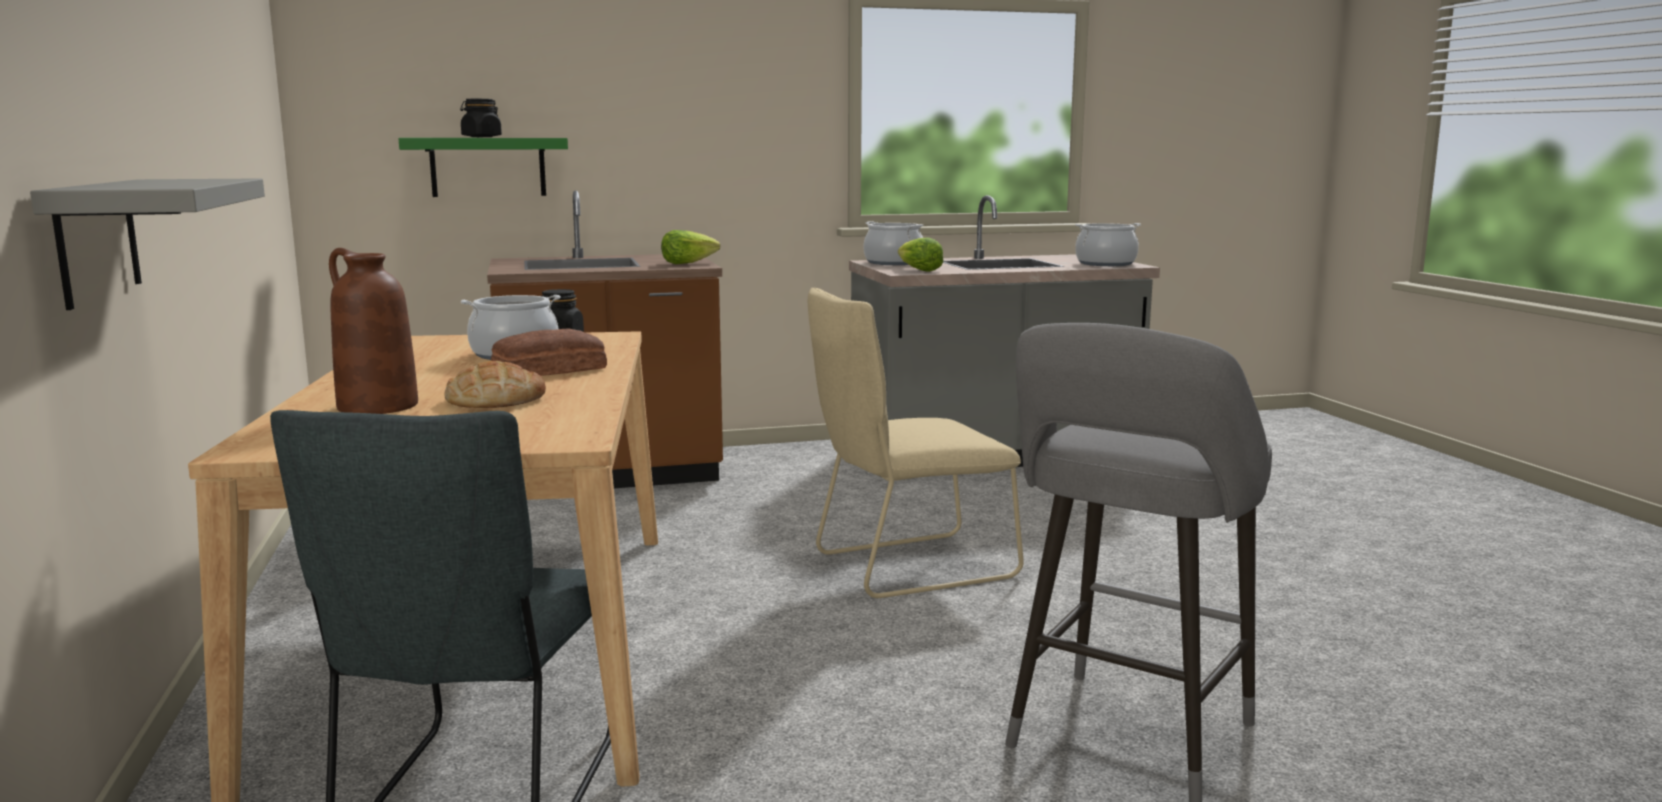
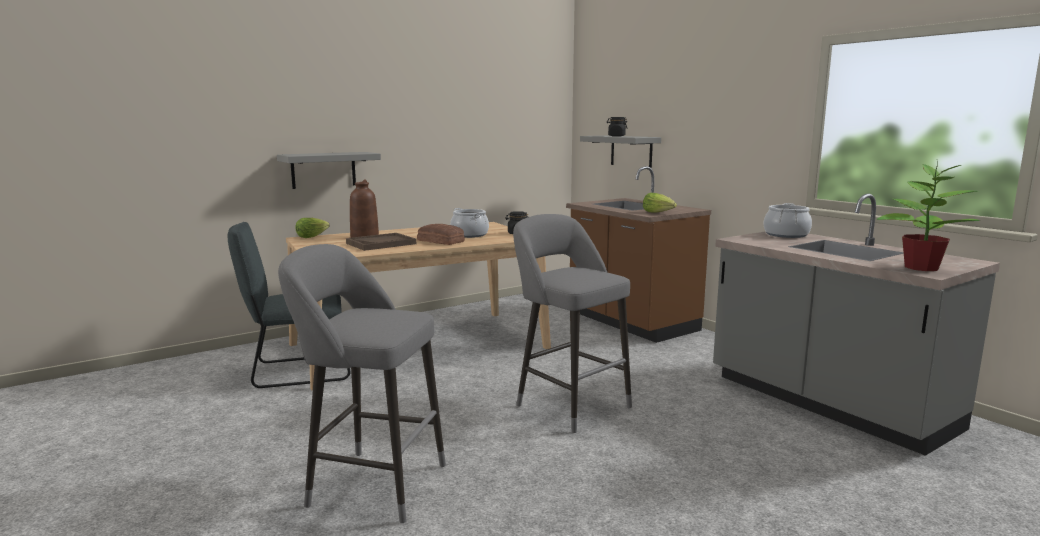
camera: 70 degrees right, 0 degrees up
(488, 167) = (631, 151): green shelf -> grey shelf
(495, 400) = (381, 243): bread -> brown tray
(906, 567) = (568, 404): beige chair -> grey stool
(918, 270) = (755, 240): lettuce -> lettuce (311, 236)
(1105, 263) = (920, 267): cooking pot -> potted plant

